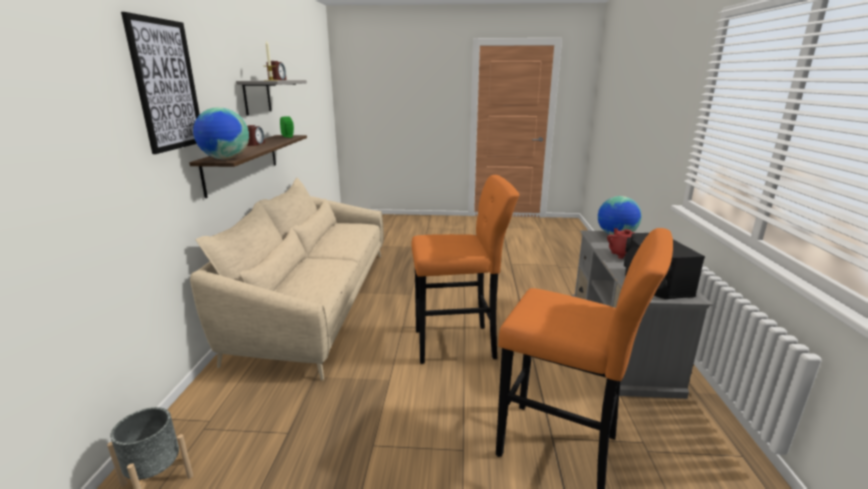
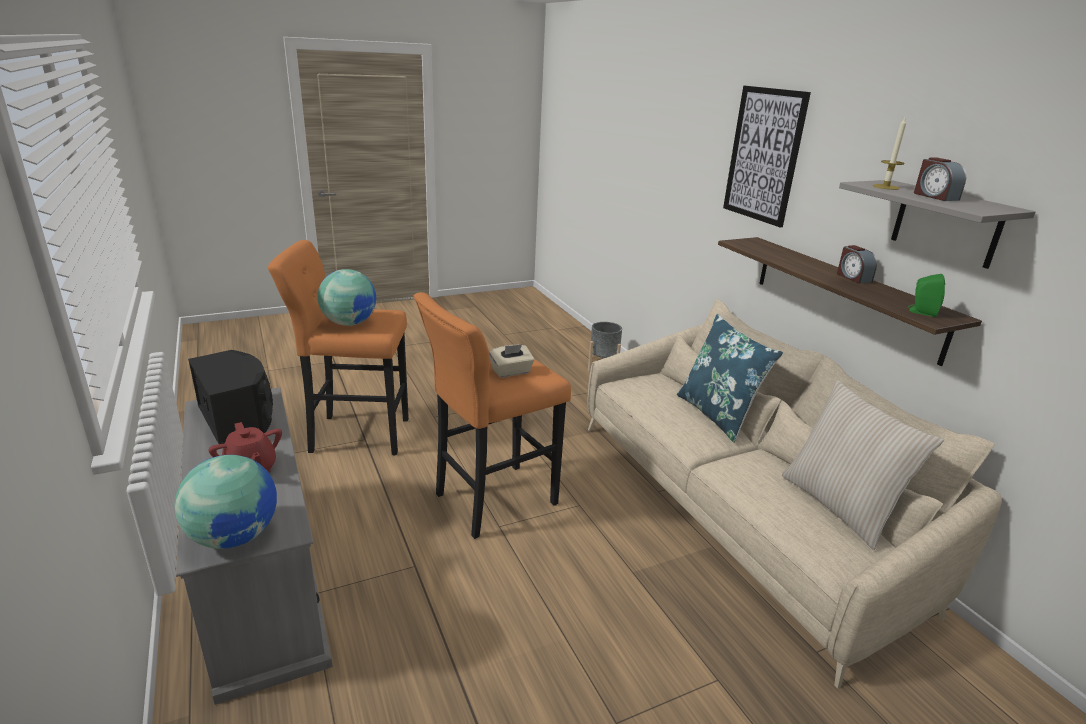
camera: 150 degrees right, 5 degrees up
(225, 159) = (746, 243): globe -> globe (349, 323)
(296, 268) = (717, 415): none -> blue pillow
(329, 231) = (840, 506): none -> beige pillow
(447, 241) = (511, 372): none -> beige tissue box

